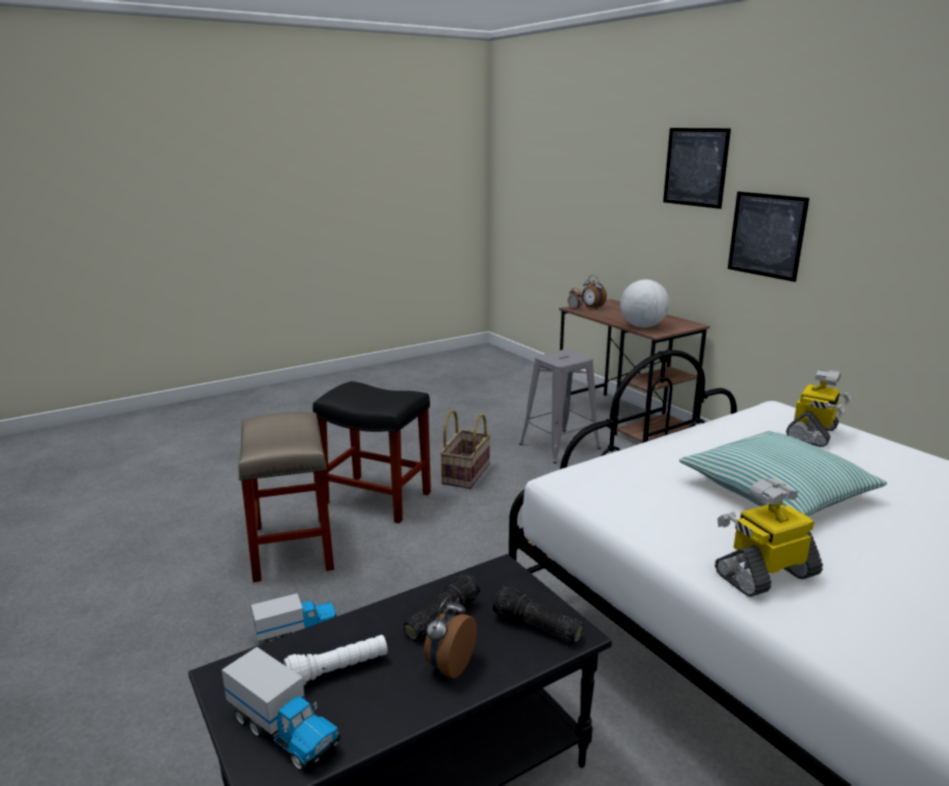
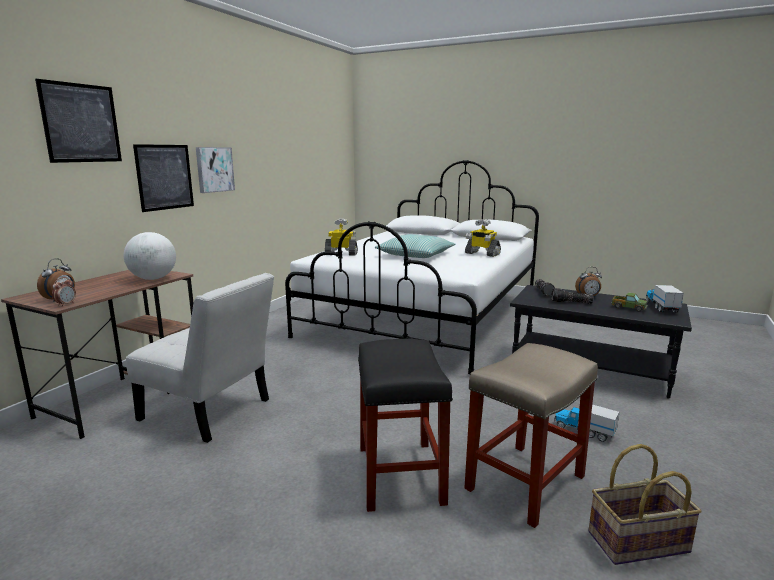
camera: 120 degrees left, 5 degrees down
(338, 671) = (628, 308): white flashlight -> toy truck
(465, 474) = (306, 443): basket -> basket (638, 543)
(559, 446) = (210, 412): grey stool -> white chair
(849, 239) = (214, 169): none -> picture

